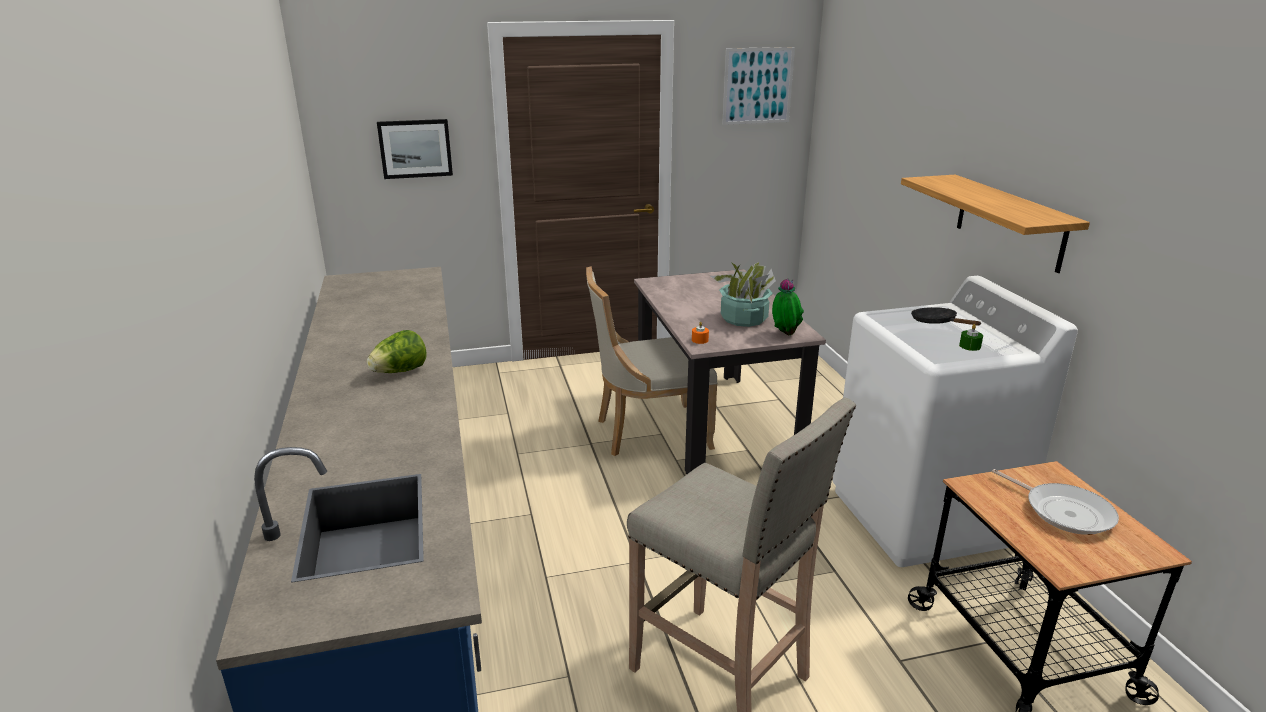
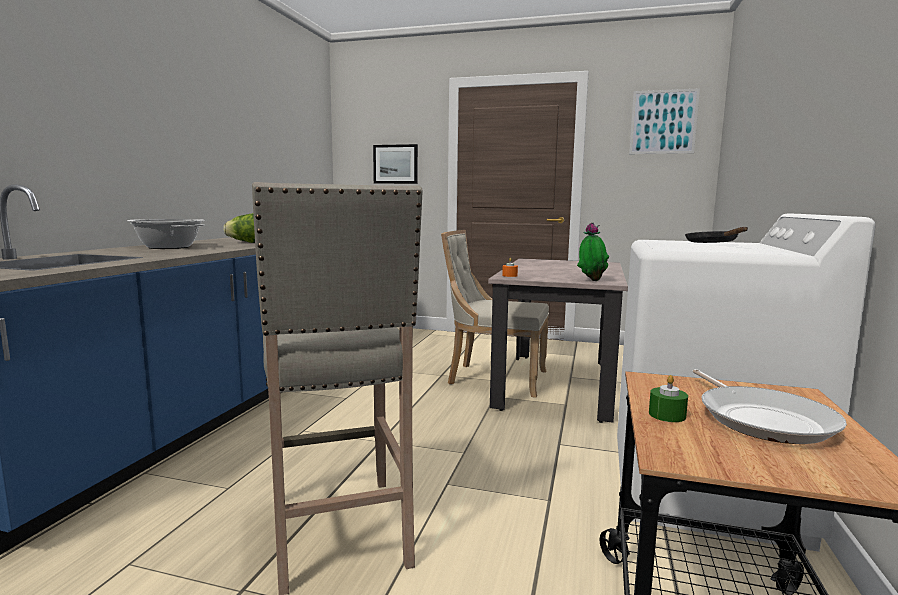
camera: 30 degrees right, 15 degrees down
(350, 423) = (169, 247): none -> cooking pot
(744, 319) = (570, 273): potted plant -> none
(970, 346) = (724, 249): green candle -> green candle (667, 415)
(1010, 222) = (826, 141): shelf -> none

